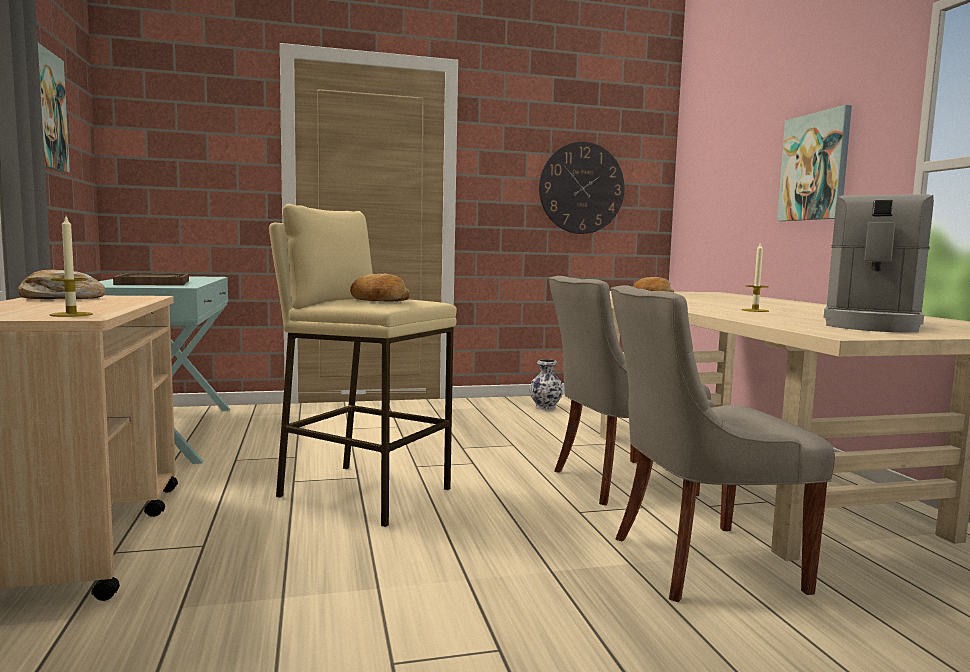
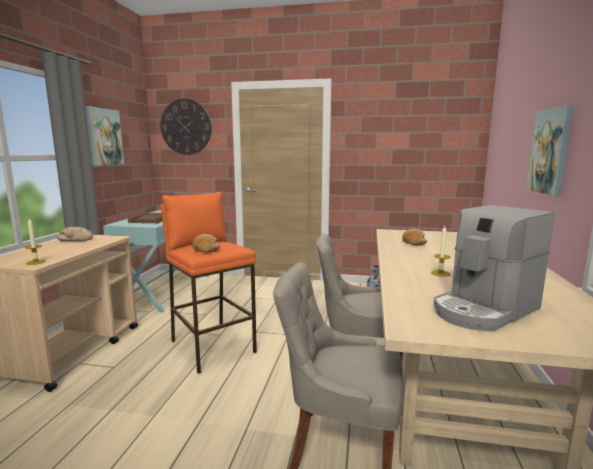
camera: 25 degrees right, 5 degrees up
(364, 492) = (212, 346): beige stool -> orange stool
(581, 188) = (414, 154): wall clock -> wall clock (186, 127)

